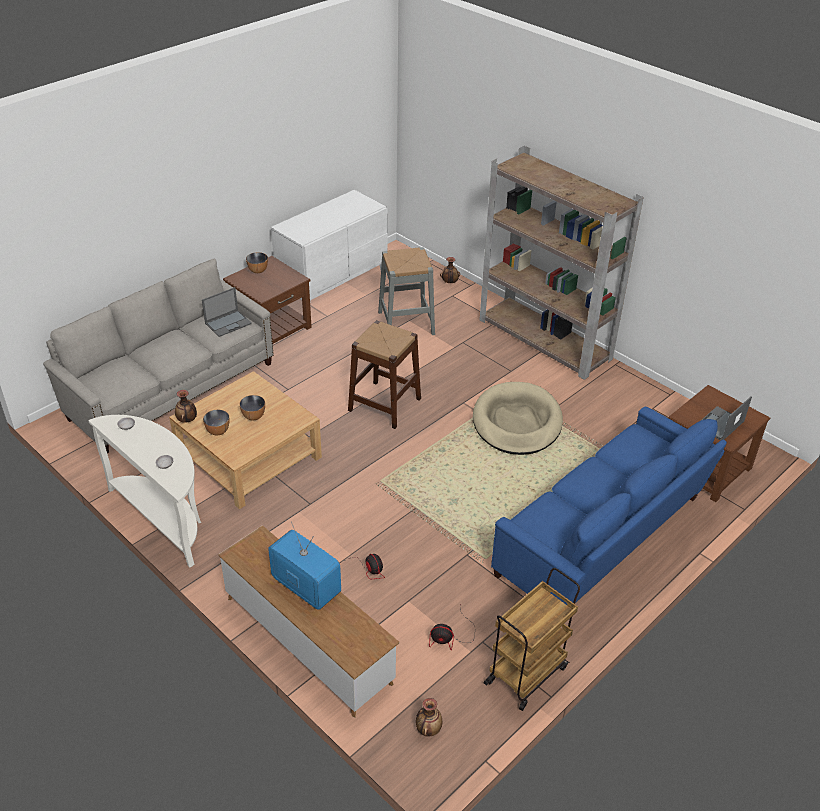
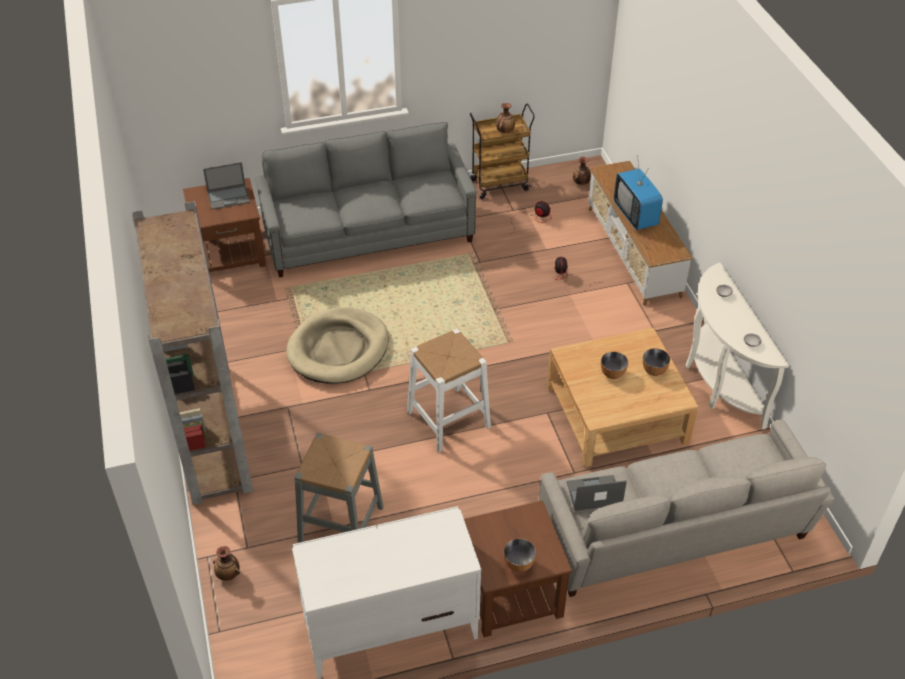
camera: 150 degrees left, 5 degrees up
(187, 420) = (680, 394): vase -> vase (505, 131)
(384, 404) = (448, 419): brown stool -> white stool
(604, 540) = (368, 234): blue sofa -> grey sofa

